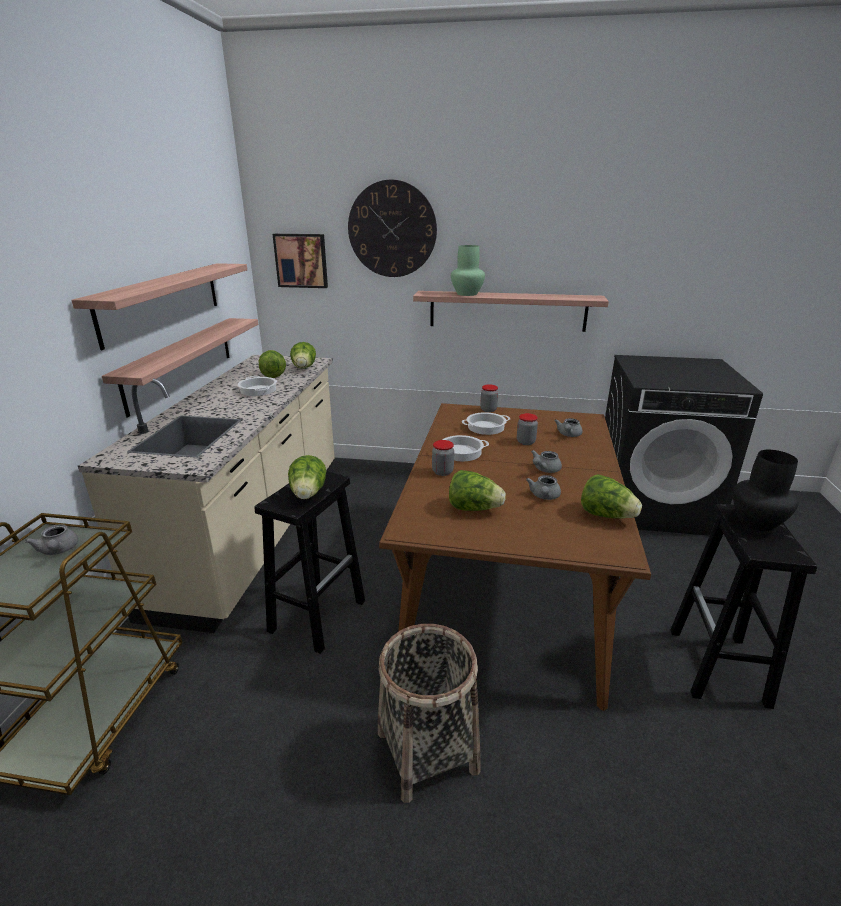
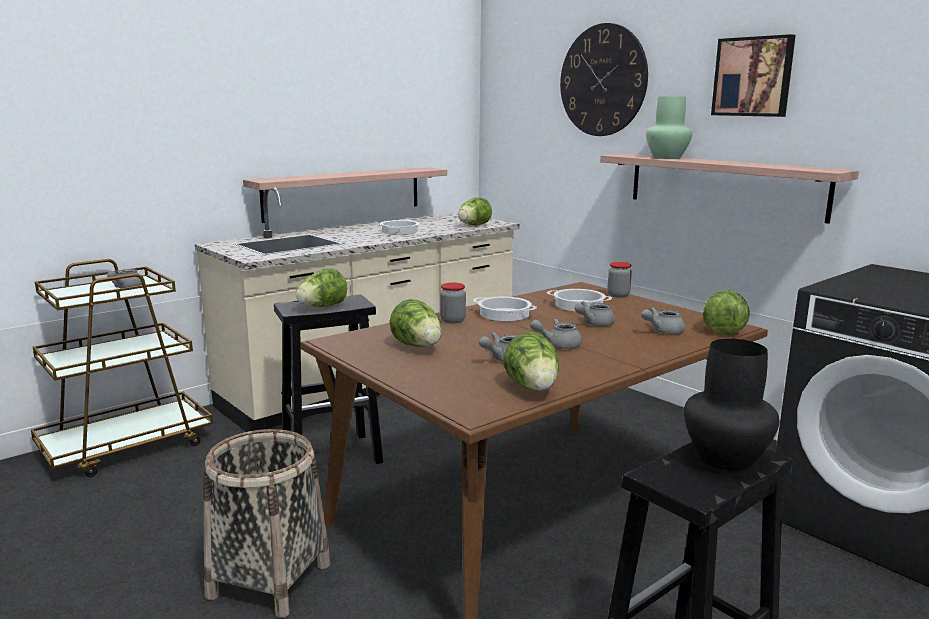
camera: 40 degrees right, 10 degrees down
(162, 301) = (334, 132): shelf -> none
(272, 374) = (437, 225): lettuce -> lettuce (723, 330)
(301, 260) = (519, 116): picture -> picture (753, 77)
(525, 442) = (594, 324): jar -> grey teapot

